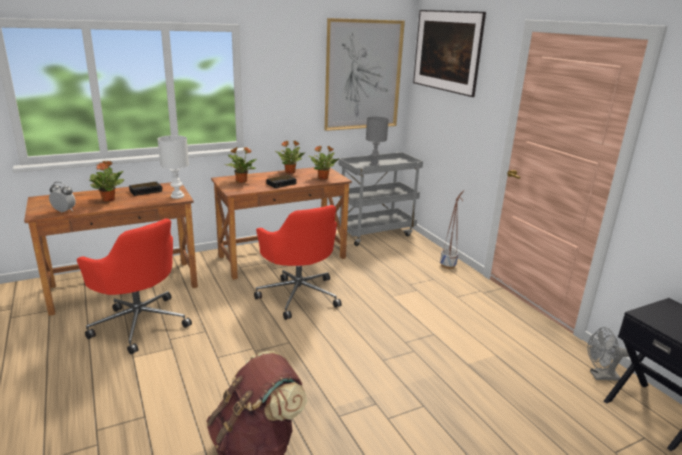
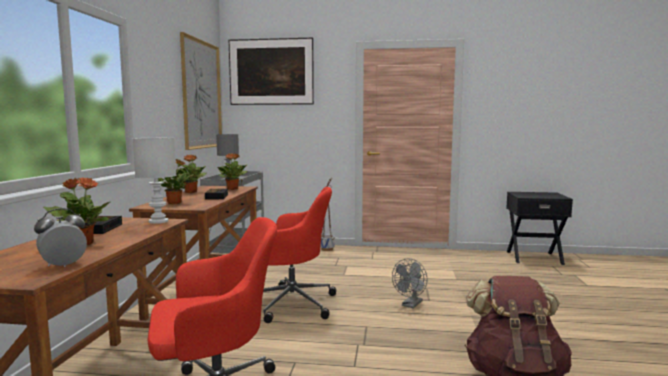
camera: 55 degrees left, 15 degrees down
(600, 376) = (494, 256): grey fan -> grey fan (410, 305)

